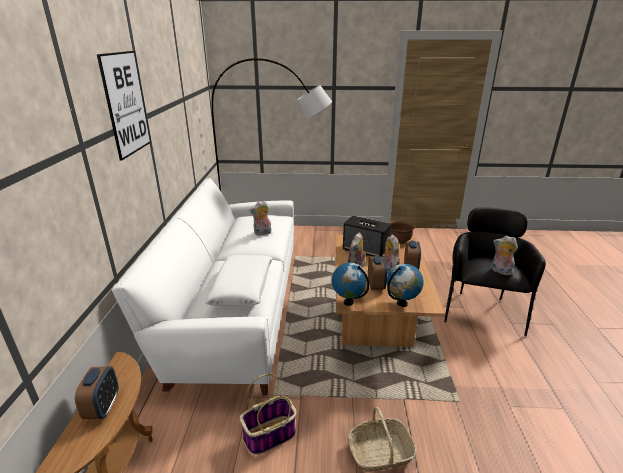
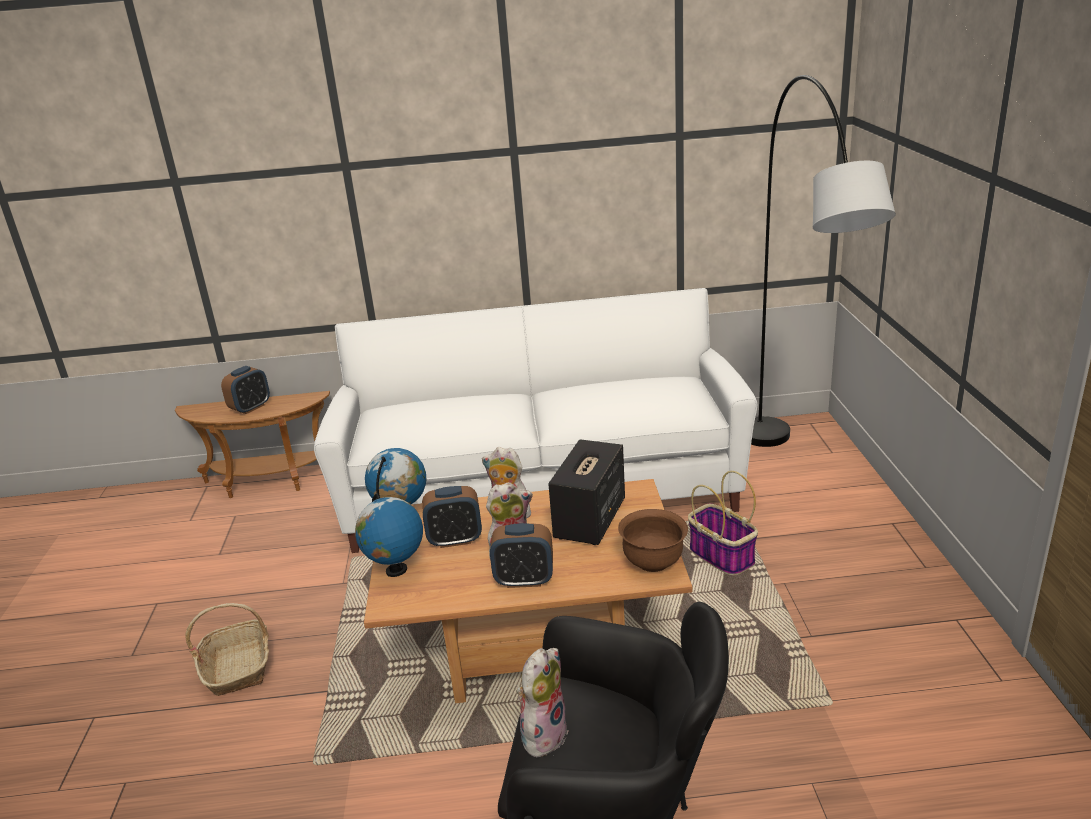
camera: 85 degrees right, 0 degrees up
(103, 407) = (250, 408): alarm clock -> alarm clock turned 45 degrees counterclockwise
(126, 104) = (452, 129): picture -> none
(242, 287) = (426, 419): white pillow -> none
(262, 233) = (603, 401): plush toy -> none
(269, 436) = (286, 567): basket -> basket (720, 556)

